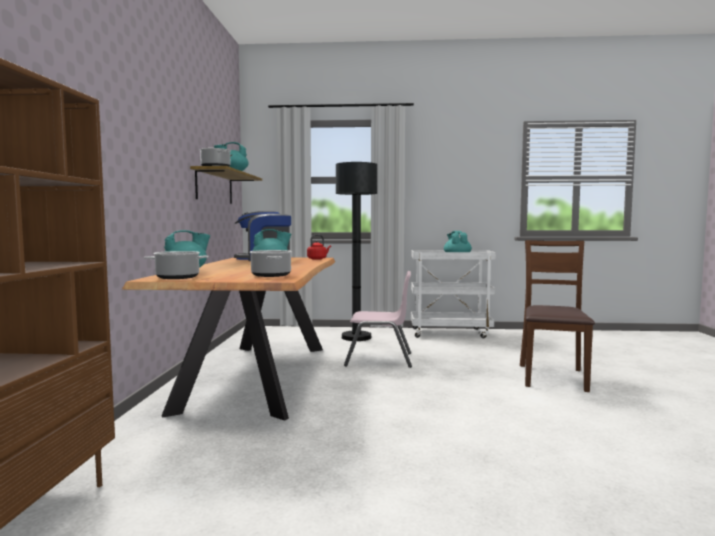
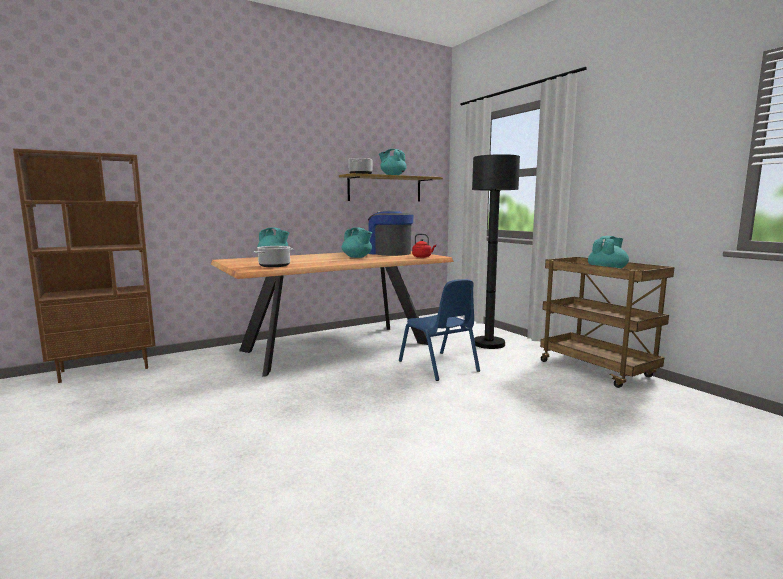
camera: 55 degrees right, 5 degrees up
(177, 277) = (238, 260): cooking pot -> none
(379, 359) = (438, 366): pink chair -> blue chair
(450, 333) = (598, 369): white cart -> brown cart
(553, 377) = (529, 451): brown chair -> none

